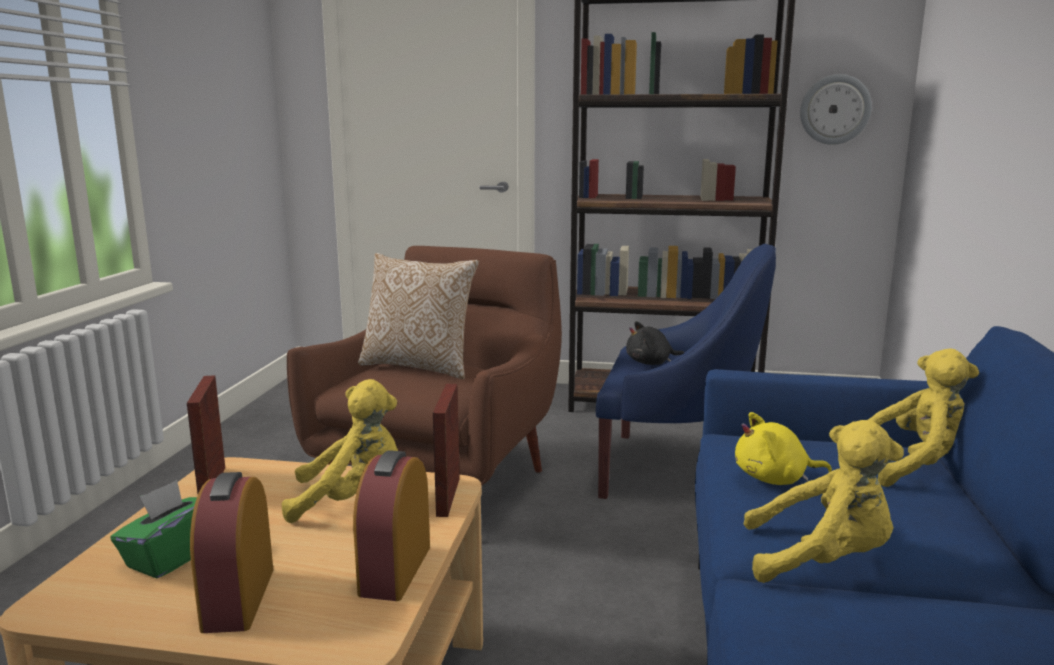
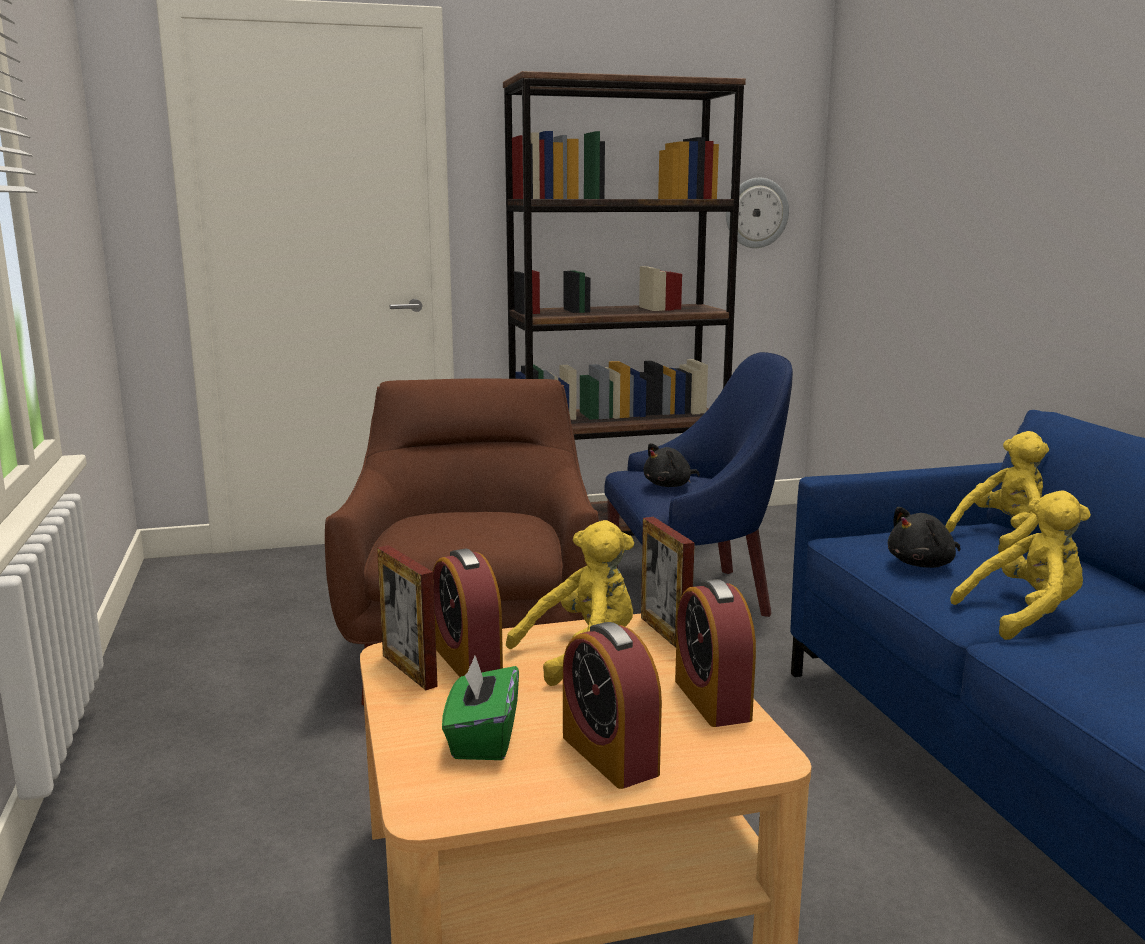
camera: 25 degrees left, 0 degrees up
(264, 485) = (467, 660): none -> alarm clock
(420, 366) = (453, 519): pillow -> none
(774, 479) = (923, 564): yellow plush toy -> black plush toy

